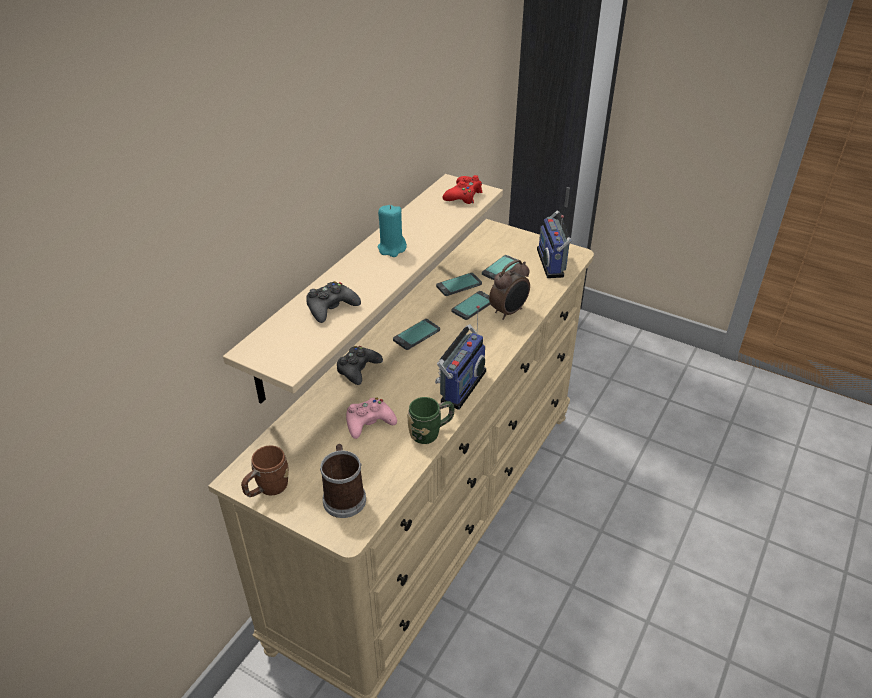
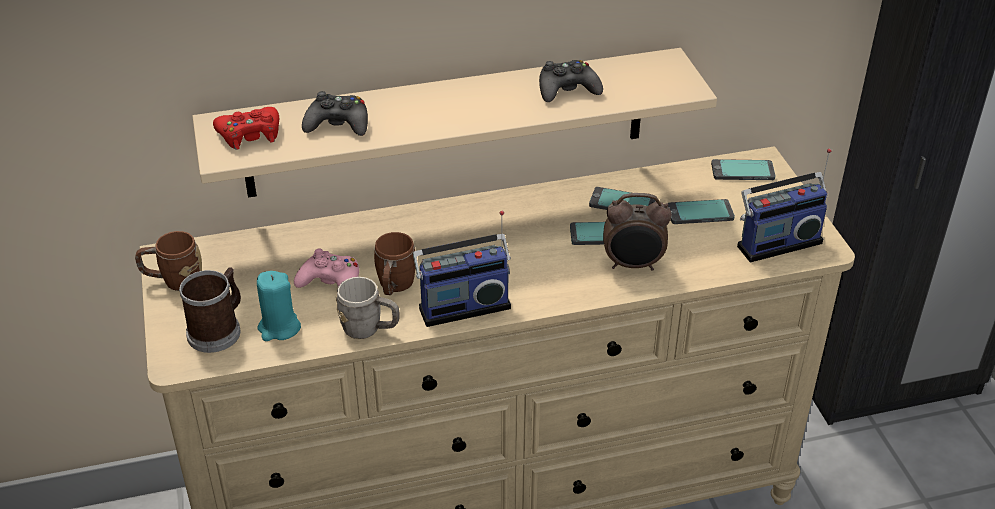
camera: 45 degrees right, 0 degrees up
(358, 369) = (394, 226): black game controller -> black game controller (567, 90)
(392, 248) = (485, 99): turquoise candle -> turquoise candle (279, 328)
(409, 401) = (394, 287): none -> brown mug
(417, 335) = (497, 228): phone -> phone (742, 171)
(431, 432) = (369, 329): green mug -> grey mug
(463, 195) = (656, 82): red game controller -> red game controller (250, 135)
(553, 263) = (776, 242): radio -> radio turned 150 degrees counterclockwise

